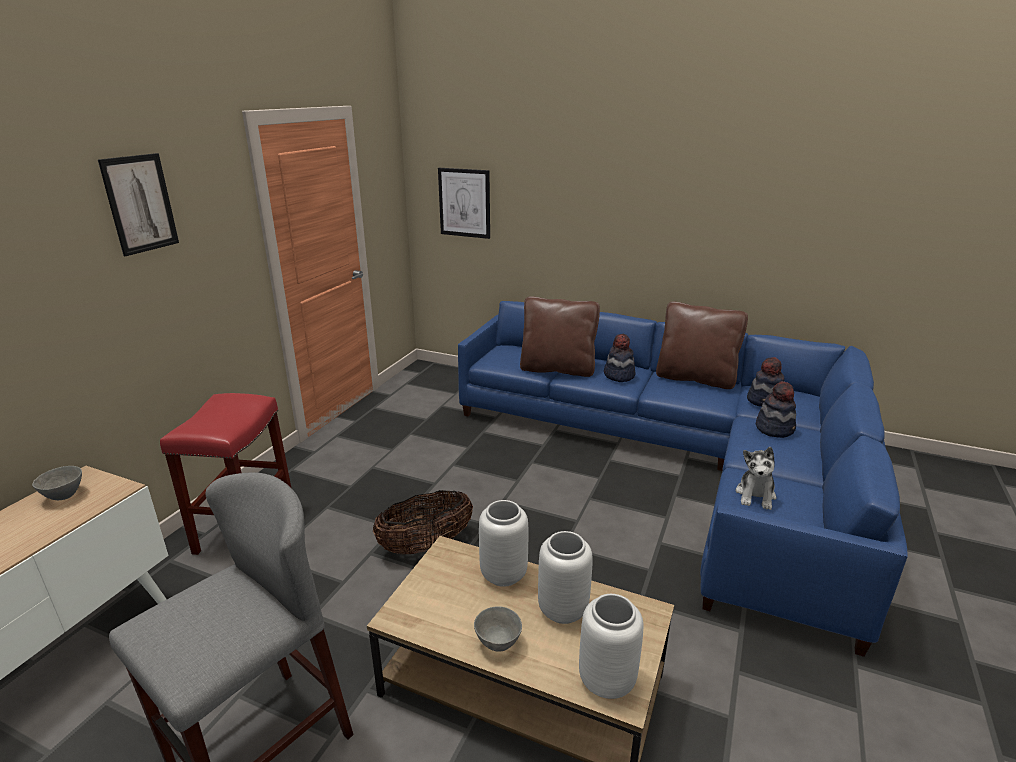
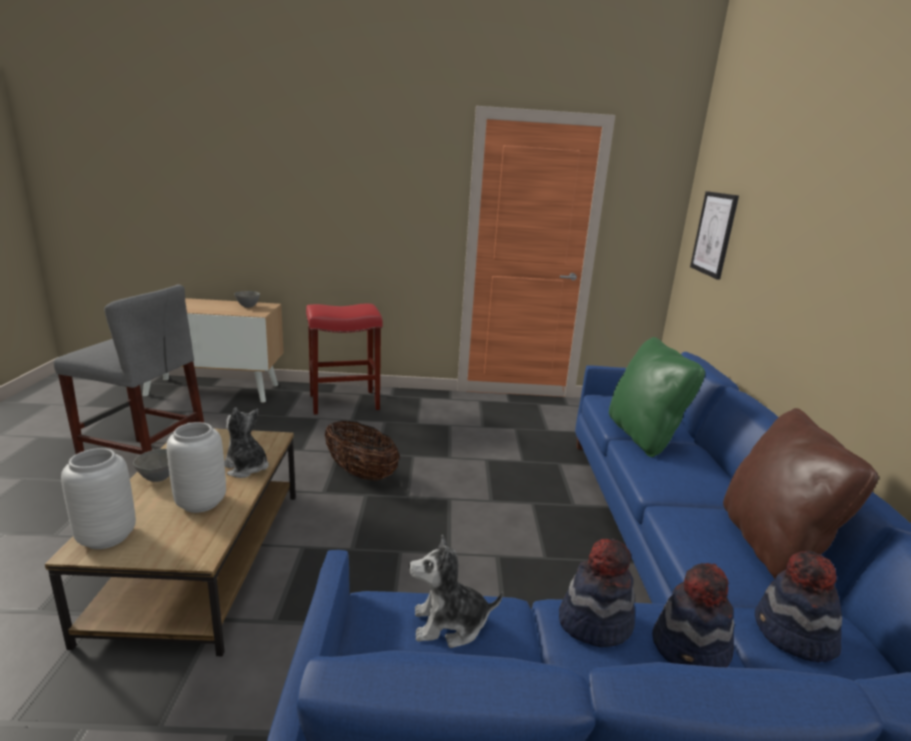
camera: 65 degrees right, 5 degrees down
(140, 204) = (365, 157): picture -> none
(504, 574) = (246, 468): grey vase -> plush toy
(557, 369) = (643, 436): brown pillow -> green pillow
(618, 375) = (681, 476): hat -> hat (594, 621)

